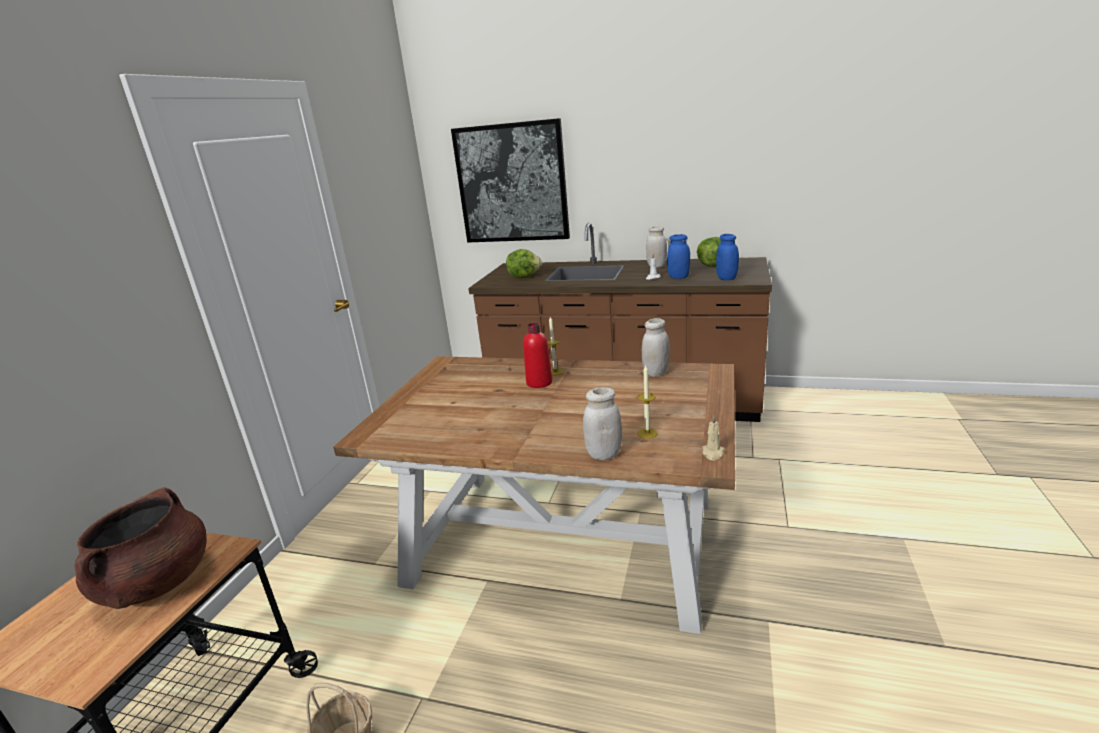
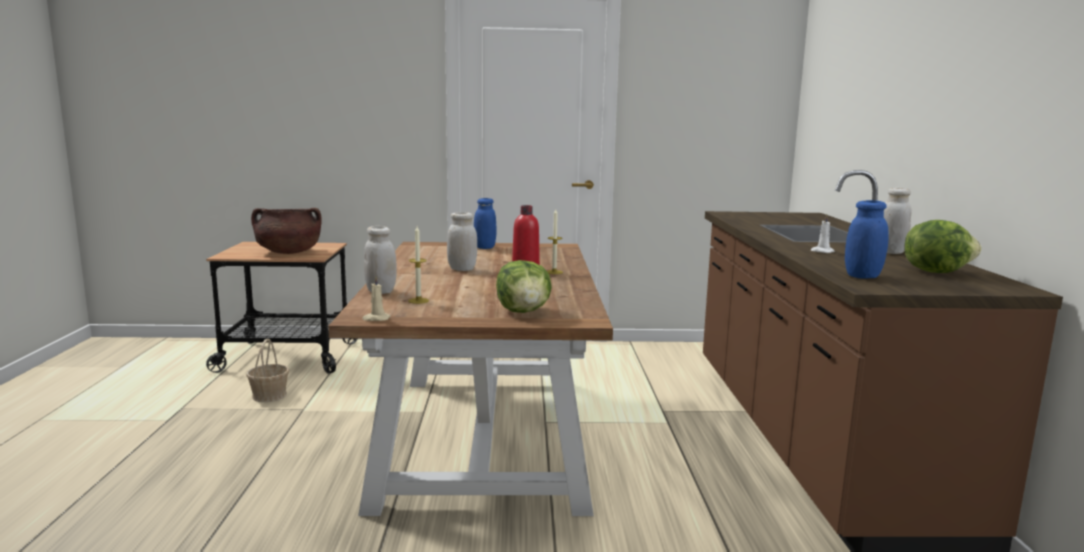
camera: 70 degrees right, 10 degrees down
(512, 183) = (845, 110): picture -> none
(524, 276) = (768, 219): lettuce -> lettuce (524, 311)
(656, 372) = (567, 300): white jar -> white jar (462, 269)
(678, 277) = (838, 259): blue jar -> blue jar (485, 247)

